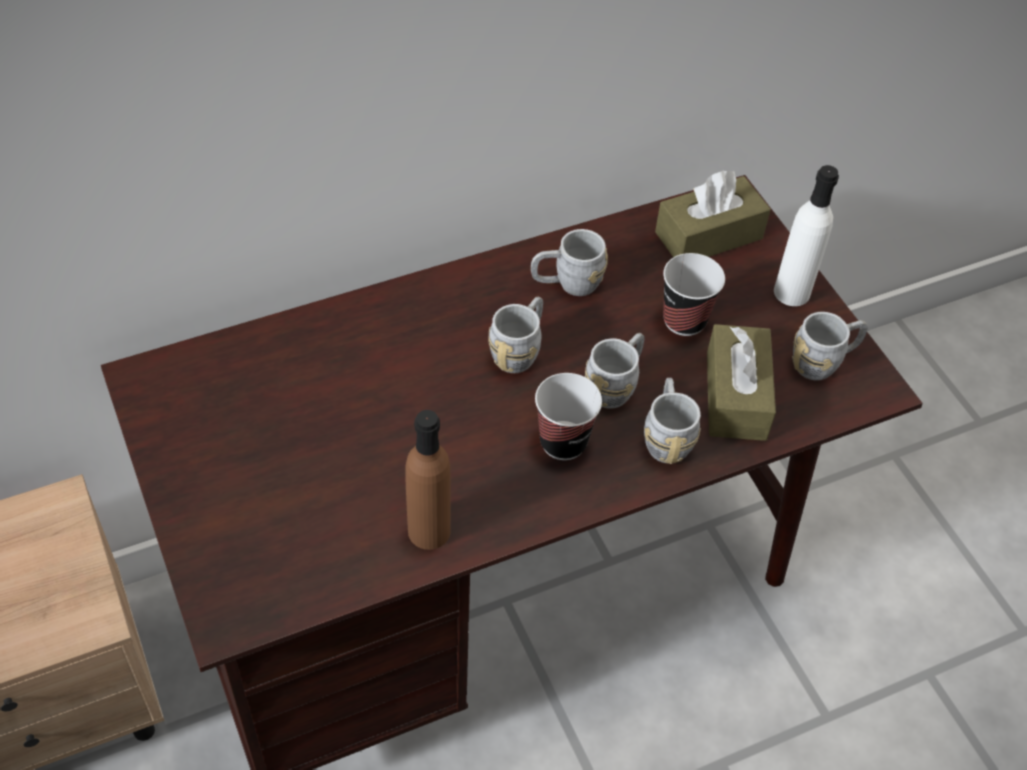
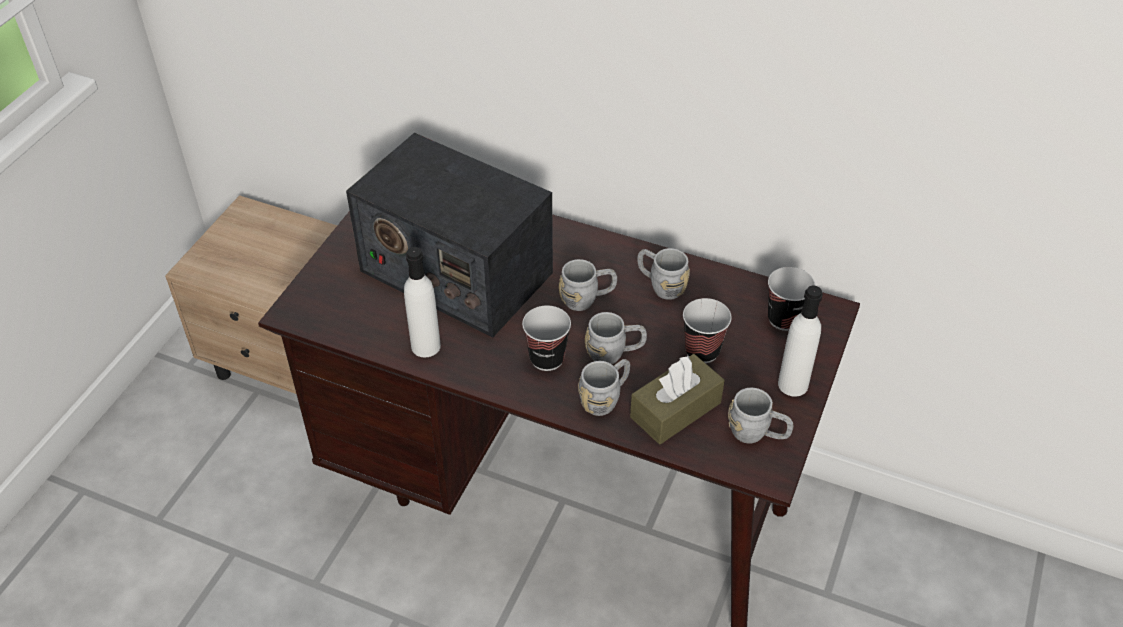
camera: 50 degrees right, 5 degrees down
(349, 425) = (455, 271): none -> radio
(429, 531) = (425, 346): brown bottle -> white bottle
(708, 235) = (784, 319): brown tissue box -> cup

